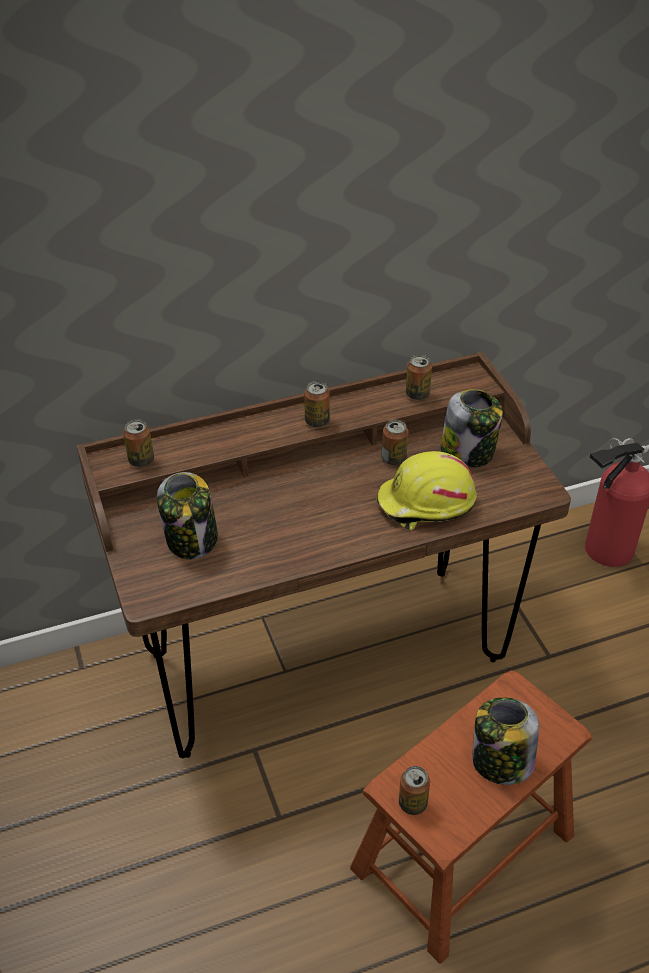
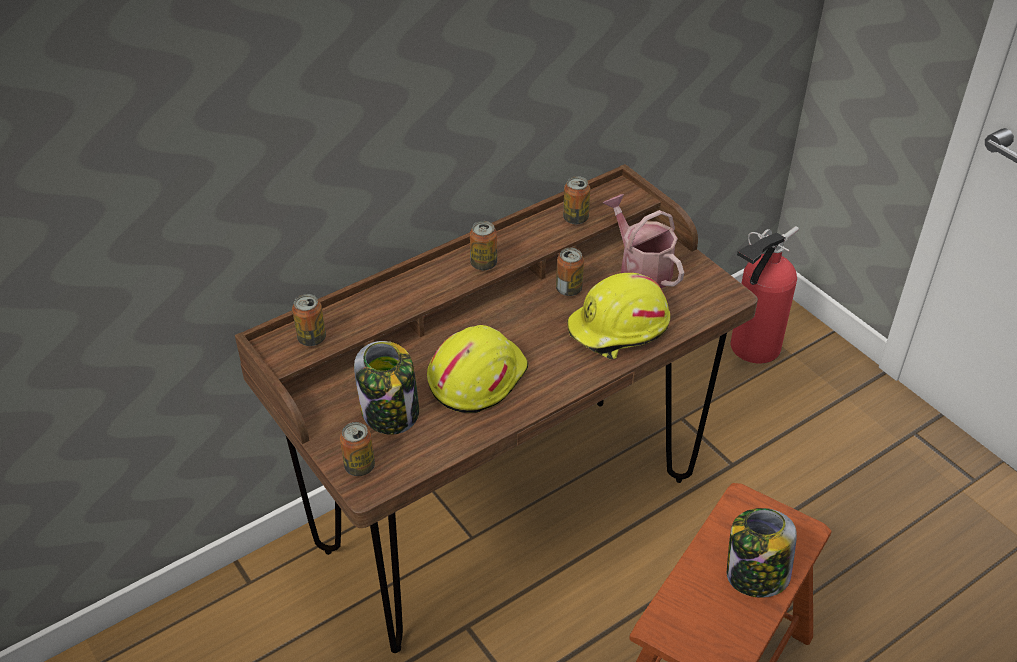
camera: 15 degrees left, 0 degrees up
(279, 522) = (476, 376): none -> yellow hard hat
(412, 803) = (685, 637): can -> can (359, 466)
(468, 452) = (641, 269): jar -> watering can

